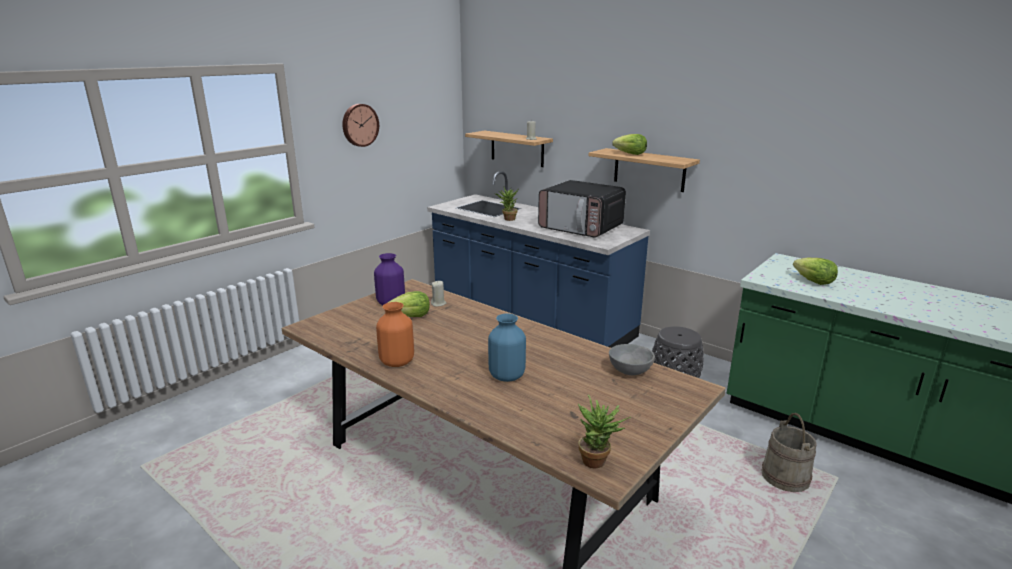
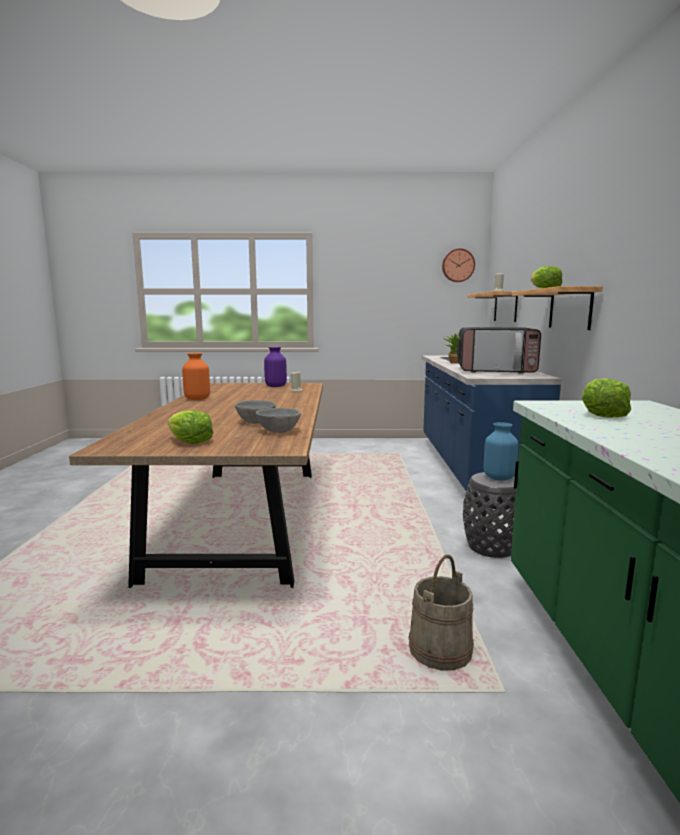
camera: 50 degrees right, 10 degrees down
(359, 125) = (371, 281): wall clock -> wall clock (458, 265)
(411, 316) = (265, 391): lettuce -> lettuce (189, 441)
(506, 376) = (215, 414): blue vase -> blue vase (499, 477)
(576, 369) = (256, 422): none -> grey bowl
(581, 228) = (495, 370): microwave -> microwave turned 75 degrees counterclockwise
(598, 462) = (119, 444): potted plant -> none

